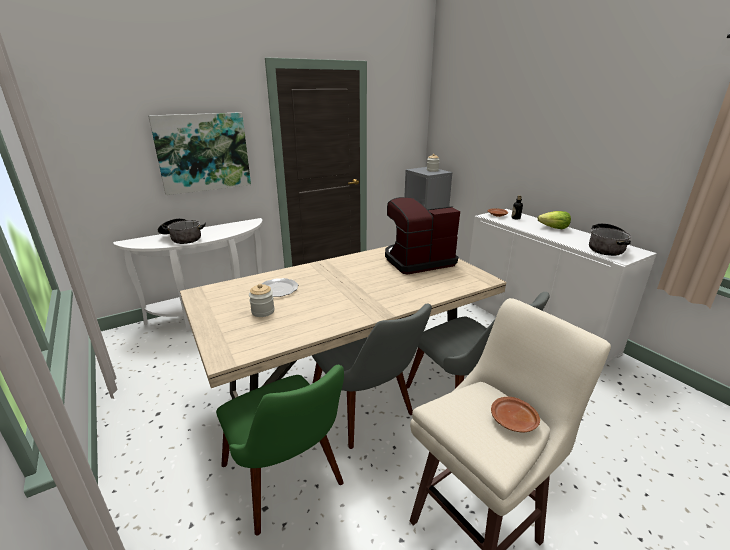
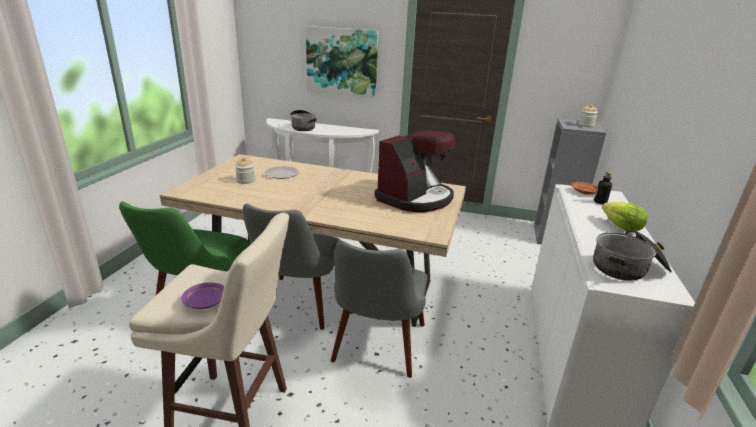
camera: 45 degrees right, 0 degrees up
(417, 260) = (415, 198): coffee machine -> coffee machine turned 105 degrees clockwise
(513, 421) = (204, 302): brown plate -> purple plate

